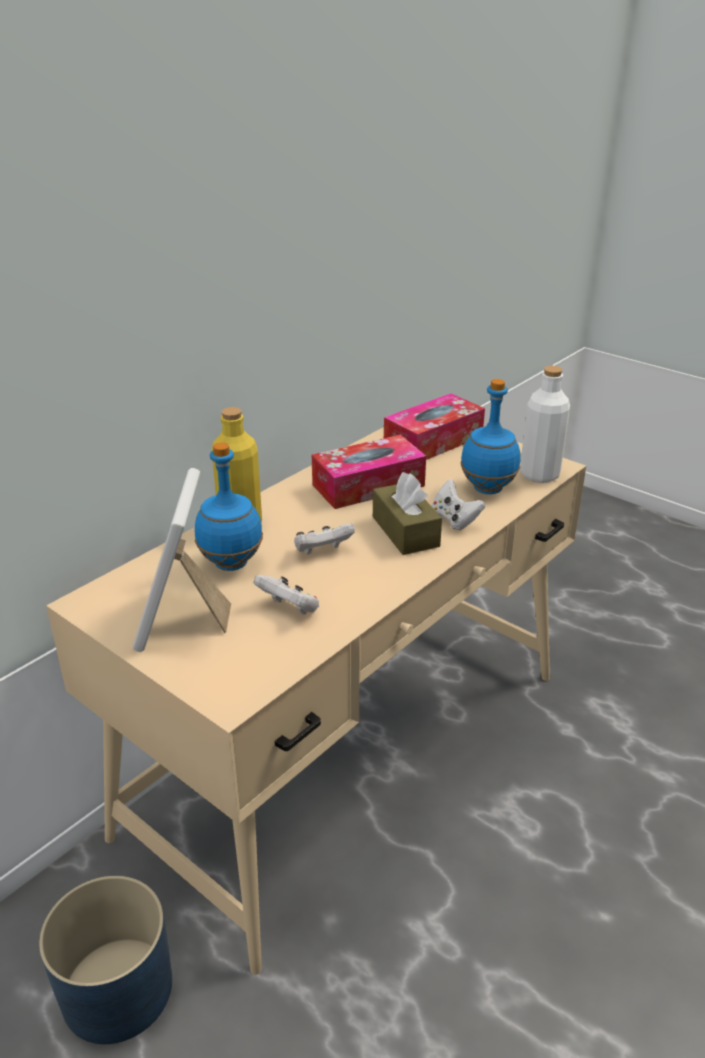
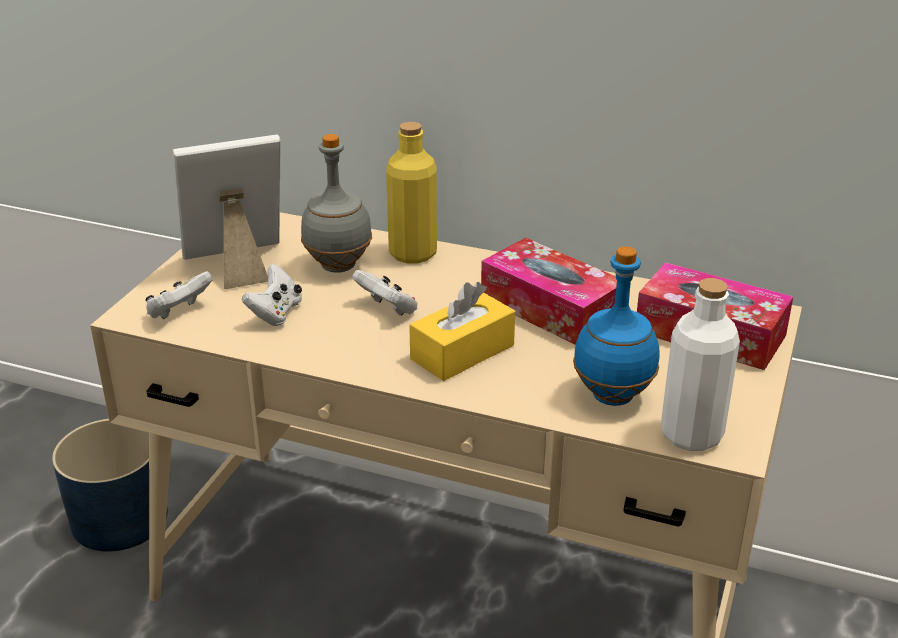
camera: 70 degrees right, 0 degrees up
(231, 564) = (337, 266): blue bottle -> grey bottle
(405, 531) = (462, 352): brown tissue box -> yellow tissue box
(454, 520) = (513, 382): white game controller -> white game controller (179, 312)

